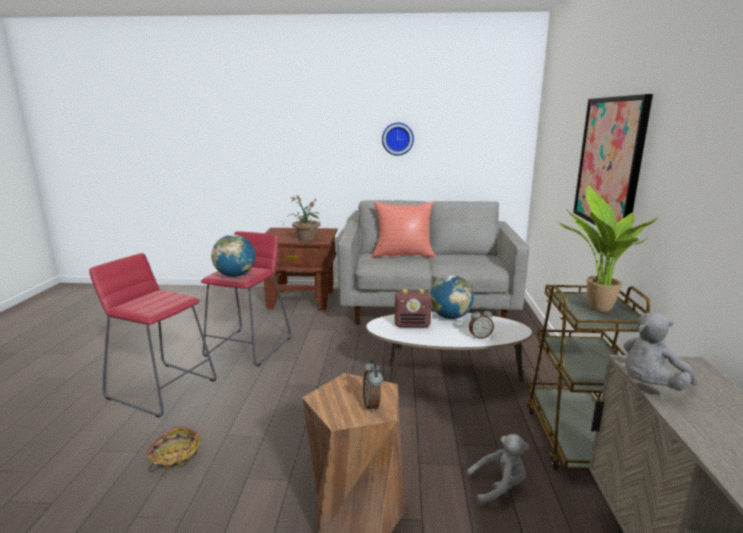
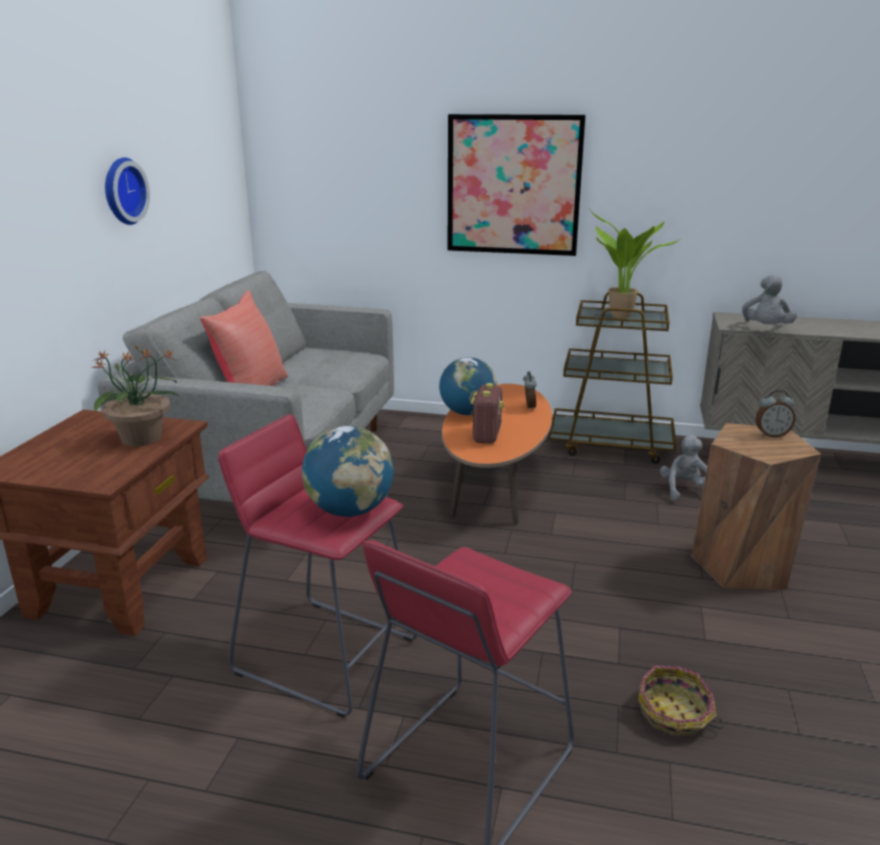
camera: 80 degrees left, 5 degrees up
(445, 379) = (496, 486): white coffee table -> orange coffee table
(649, 386) = (766, 329): grey plush toy -> grey plush toy turned 45 degrees clockwise

